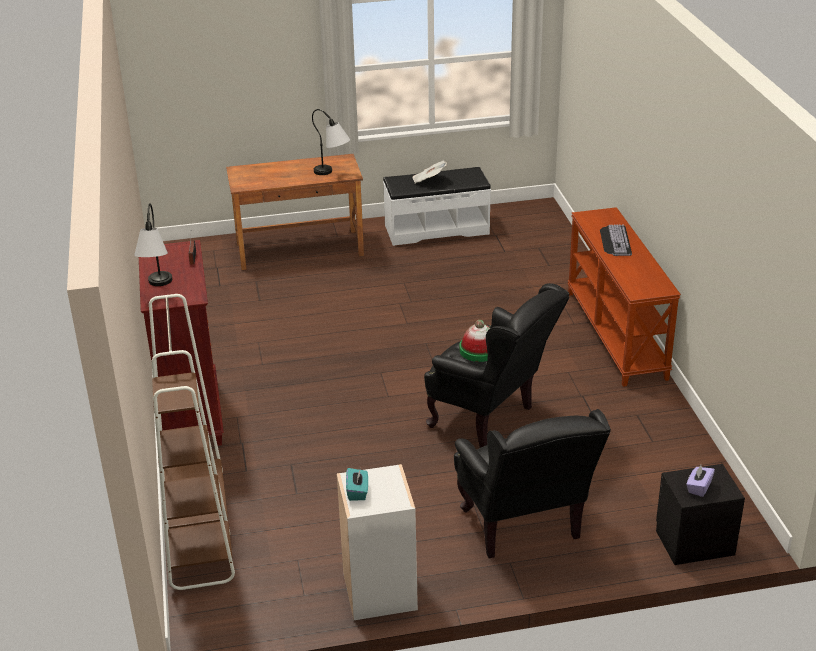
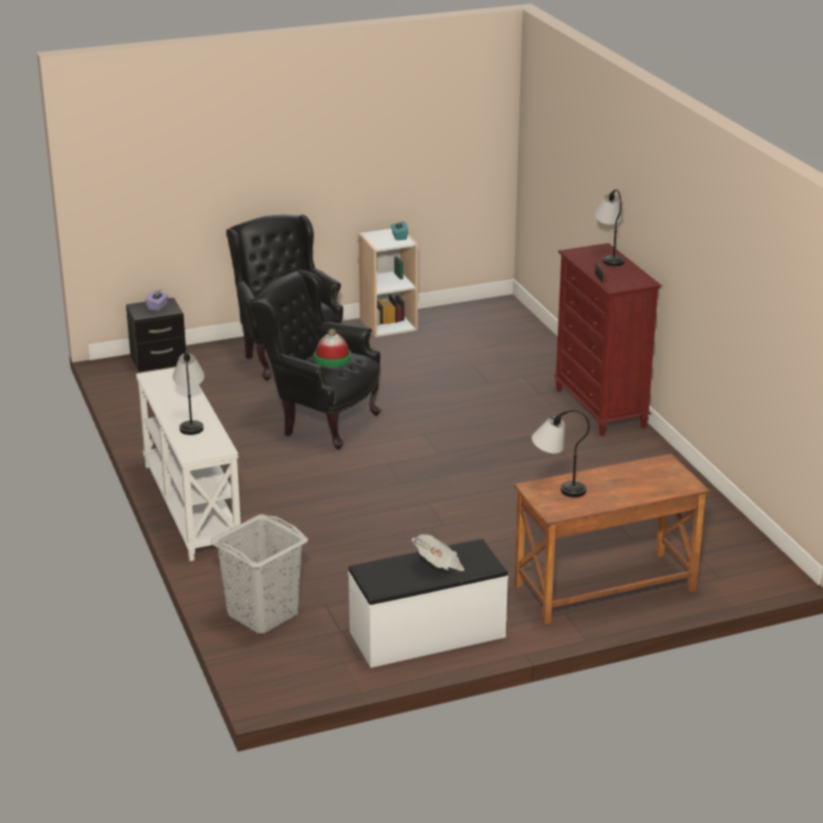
camera: 170 degrees right, 5 degrees down
(198, 531) = (536, 342): brown clothes rack -> none
(550, 248) = (262, 614): none -> grey laundry basket
(614, 240) = (192, 421): keyboard -> table lamp
(617, 334) = (190, 506): brown console table -> white console table

